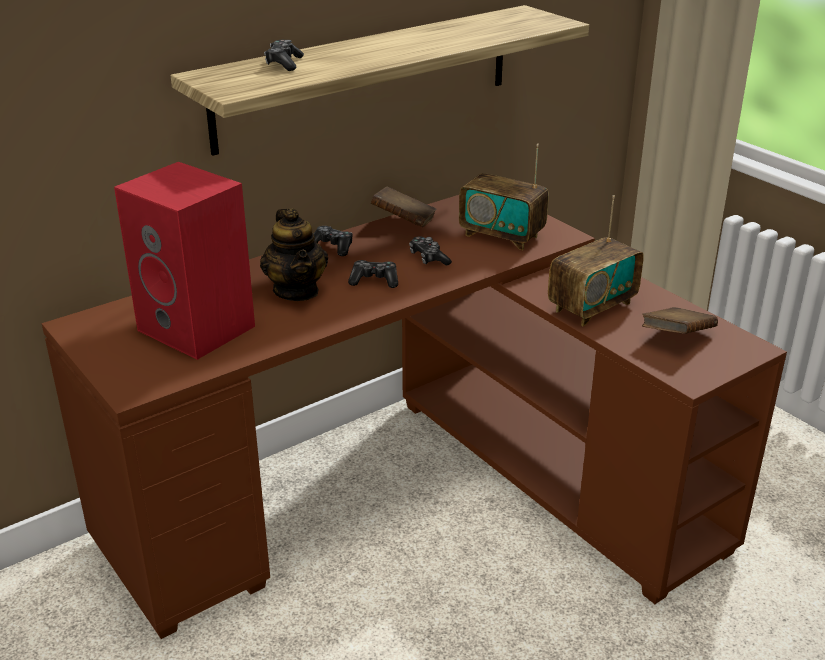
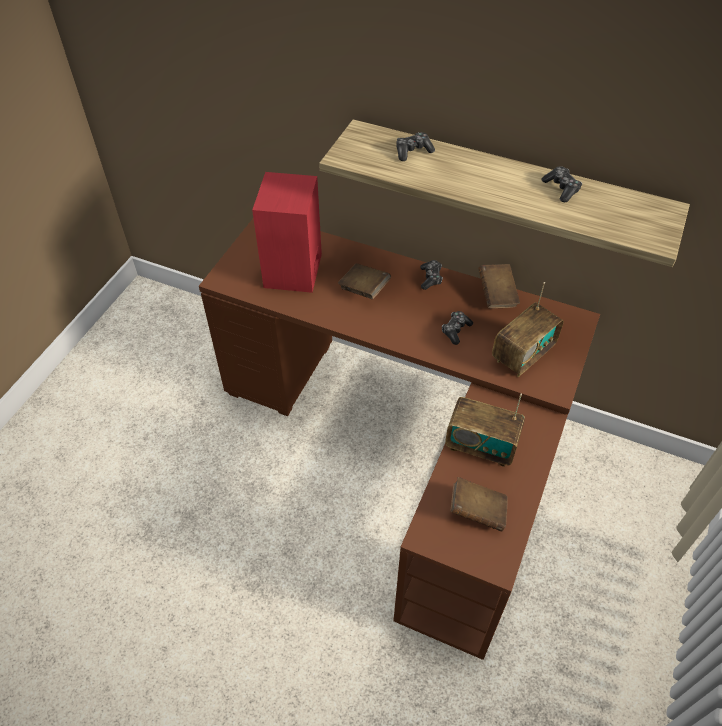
camera: 60 degrees right, 20 degrees up
(296, 291) = (364, 289): teapot -> brown book
(374, 281) = (404, 318): game controller -> game controller (561, 189)
(502, 236) = (522, 354): radio -> radio turned 135 degrees counterclockwise

